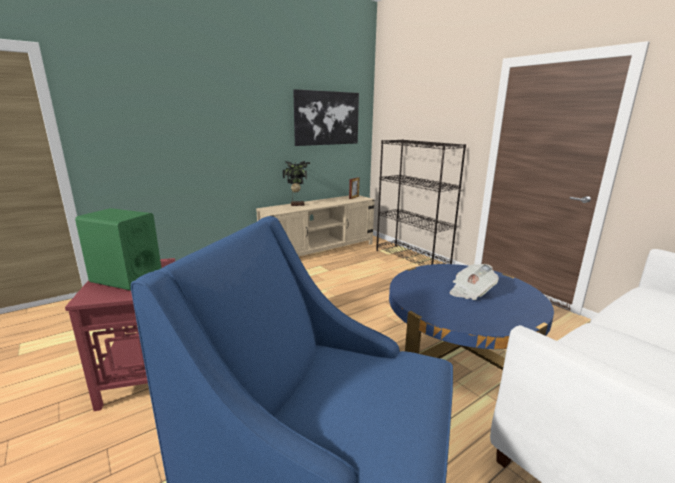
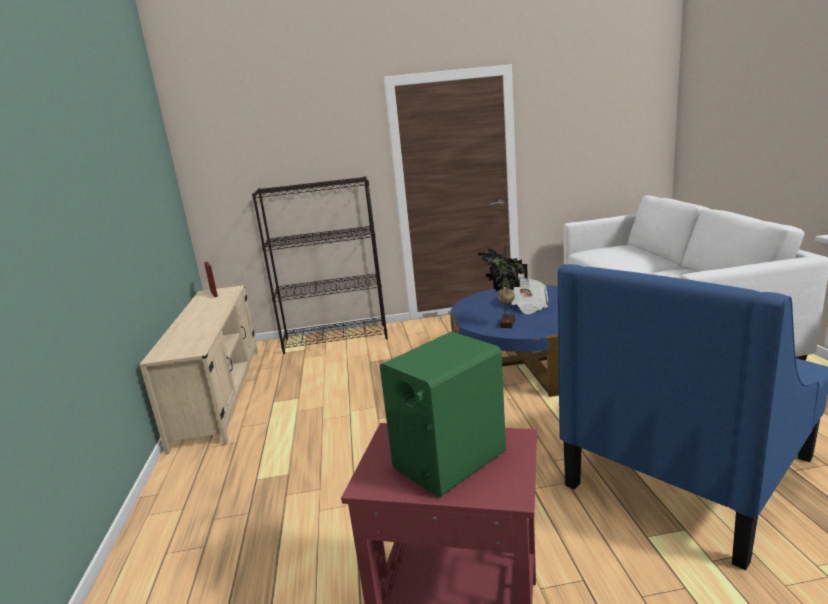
camera: 60 degrees left, 0 degrees up
(297, 205) = (182, 331): potted plant -> potted plant (505, 324)
(327, 118) = (147, 176): picture -> none

